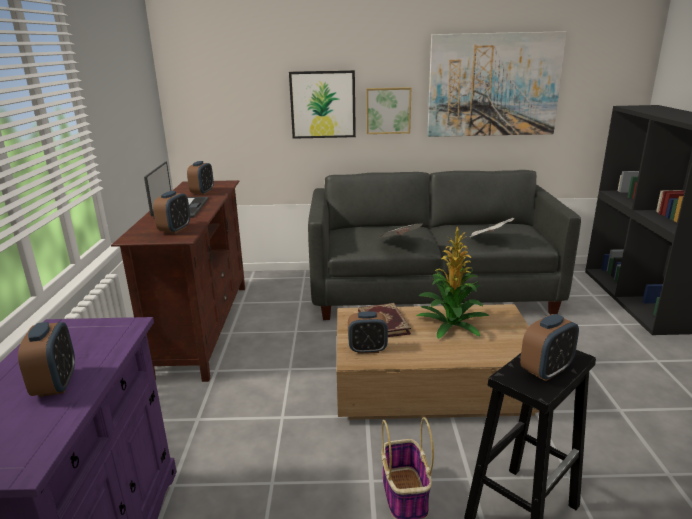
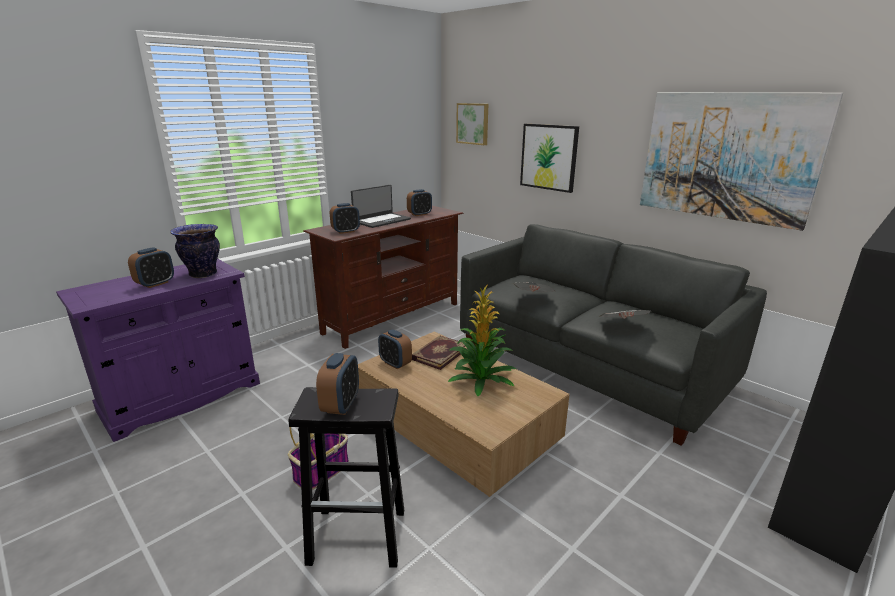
camera: 45 degrees right, 0 degrees up
(97, 342) = (202, 274): none -> vase
(388, 110) = (605, 171): picture -> picture (473, 123)
(546, 370) = (341, 405): alarm clock -> alarm clock turned 90 degrees counterclockwise

